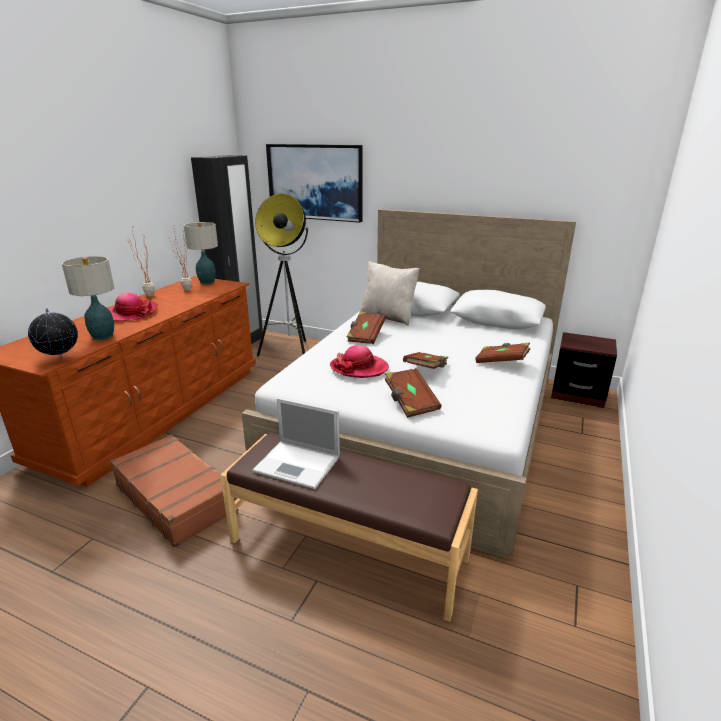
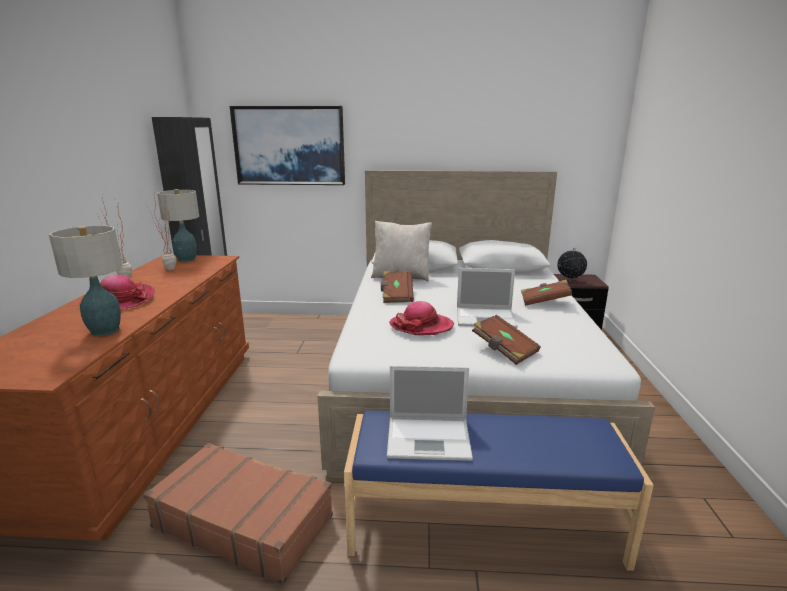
camera: 20 degrees left, 5 degrees down
(60, 358) = (65, 365): globe -> globe (569, 281)
(290, 353) = (277, 331): floor lamp -> none
(348, 548) = (482, 524): brown bench -> blue bench
(426, 369) = (486, 318): brown book -> laptop

